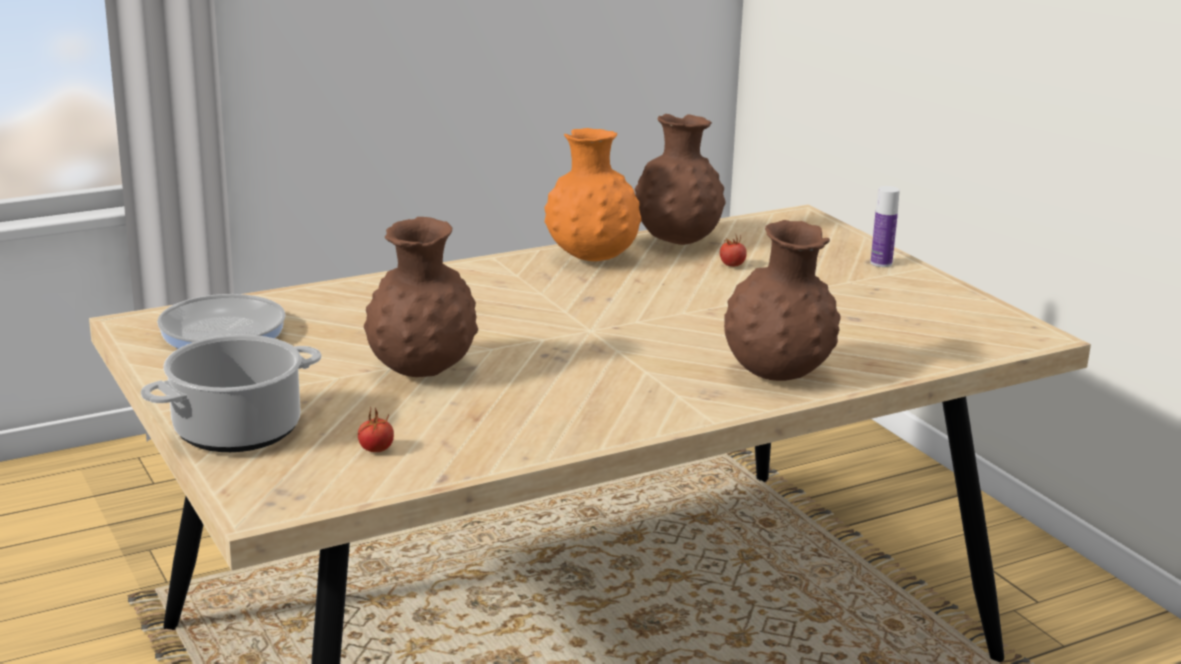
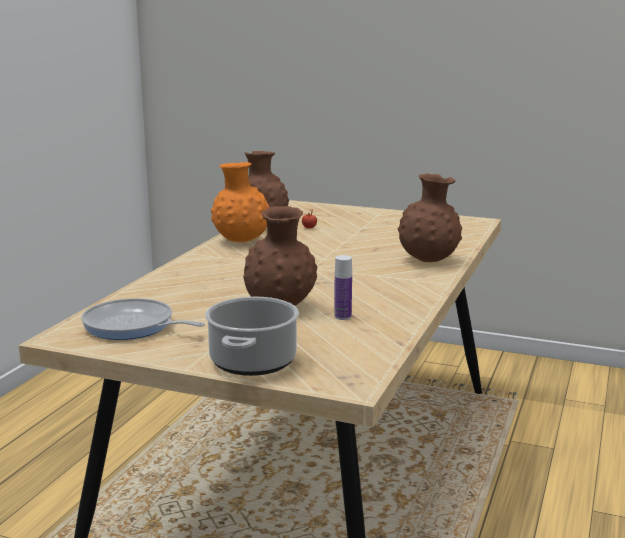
camera: 40 degrees left, 5 degrees down
(376, 450) = (342, 344): tomato -> none
(881, 263) = (365, 212): bottle -> bottle (342, 316)

